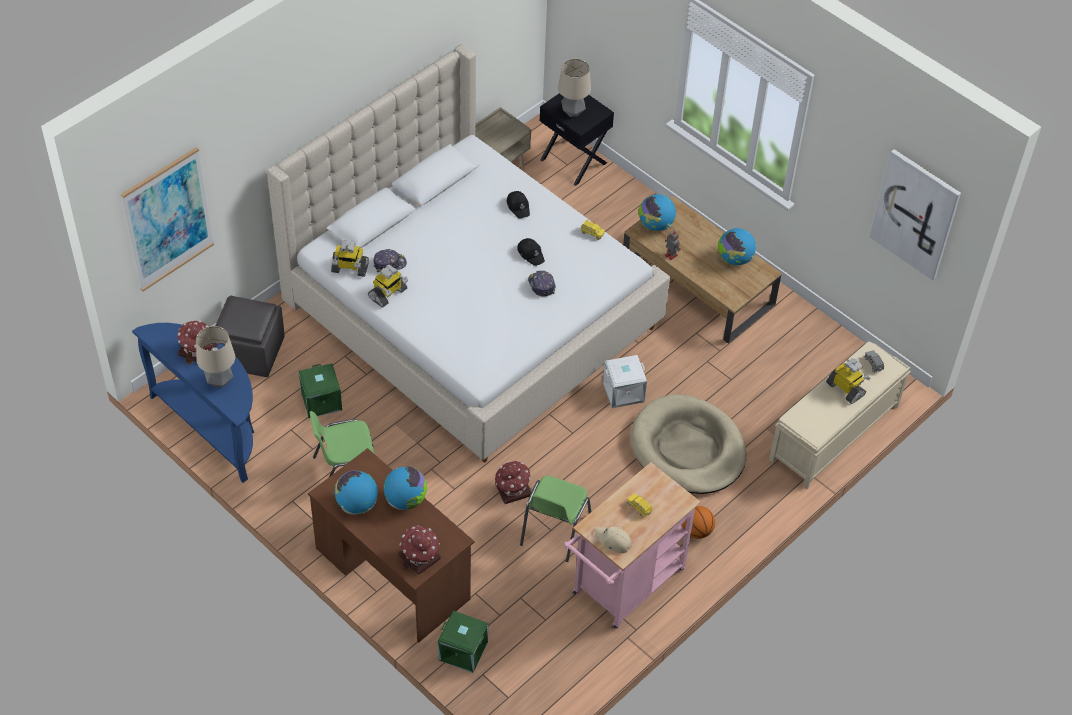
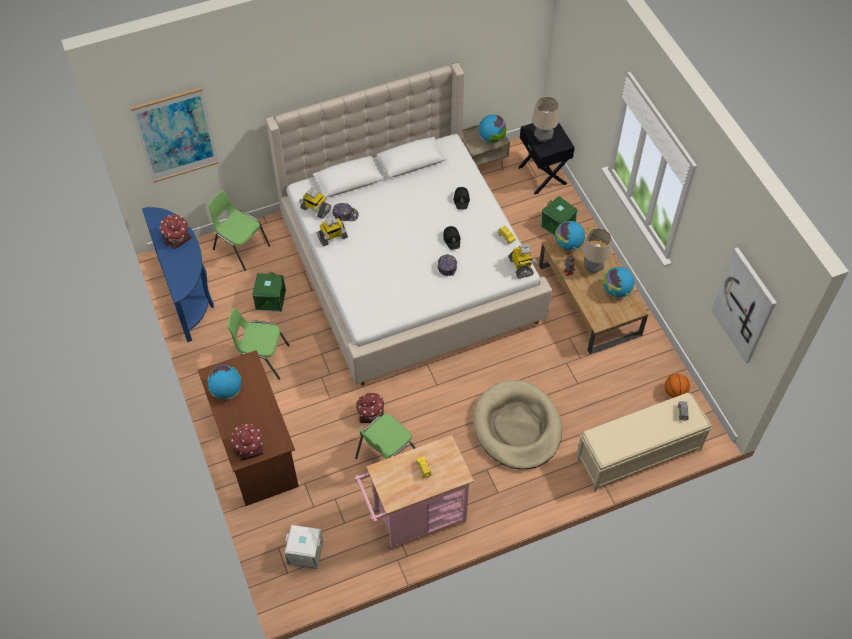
camera: 25 degrees right, 5 degrees up
(220, 382) = (179, 265): table lamp -> table lamp (593, 268)
(249, 352) = (240, 247): grey ottoman -> green chair
(405, 500) = (262, 399): globe -> globe (491, 138)
(463, 650) = (274, 524): green storage box -> green storage box (558, 225)
(613, 541) = (390, 488): beige cap -> none
(623, 392) = (490, 366): white storage box -> white storage box (305, 553)
(697, 531) = (491, 495): basketball -> basketball (675, 392)
(846, 389) = (650, 425): toy robot -> toy robot (521, 266)

